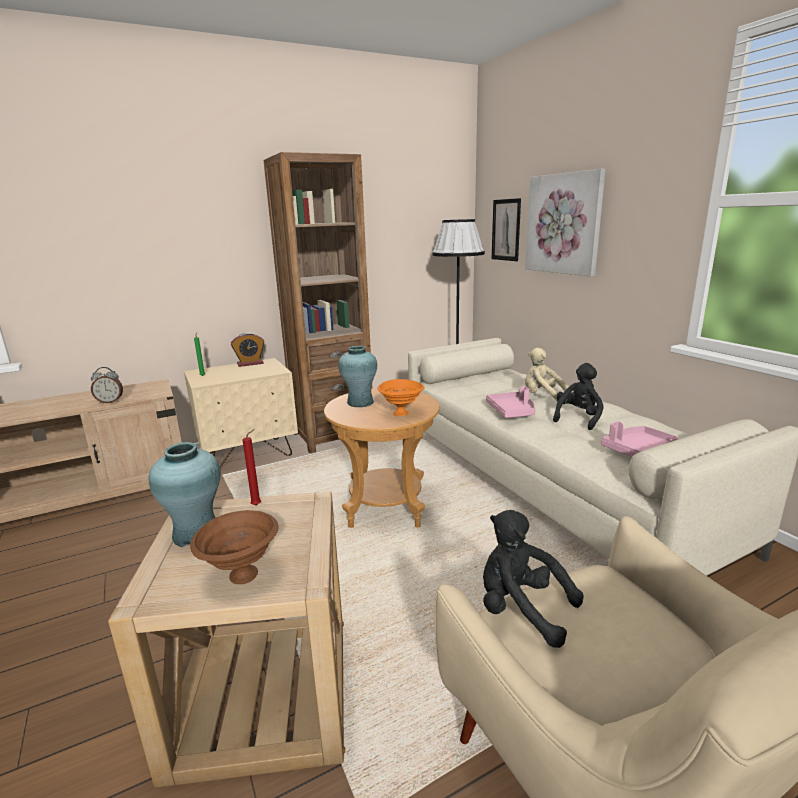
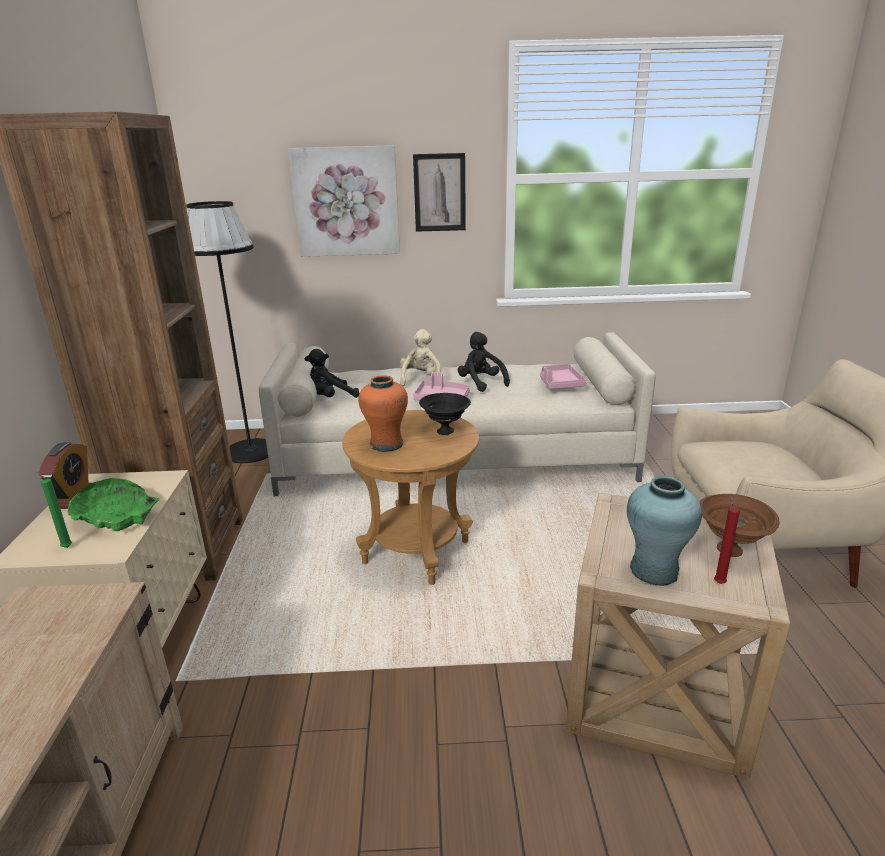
camera: 65 degrees left, 5 degrees up
(110, 402) = (71, 661): alarm clock -> none
(233, 375) = (117, 517): none -> green bowl
(258, 505) = (610, 531): red candle -> red candle (718, 582)
(360, 402) = (386, 444): turquoise vase -> orange vase
(401, 413) = (445, 431): orange bowl -> black bowl
(506, 230) = (248, 212): picture -> picture (439, 193)
(521, 609) = (736, 476): black plush toy -> black plush toy (330, 398)
(543, 397) = (421, 380): beige plush toy -> beige plush toy turned 135 degrees clockwise

